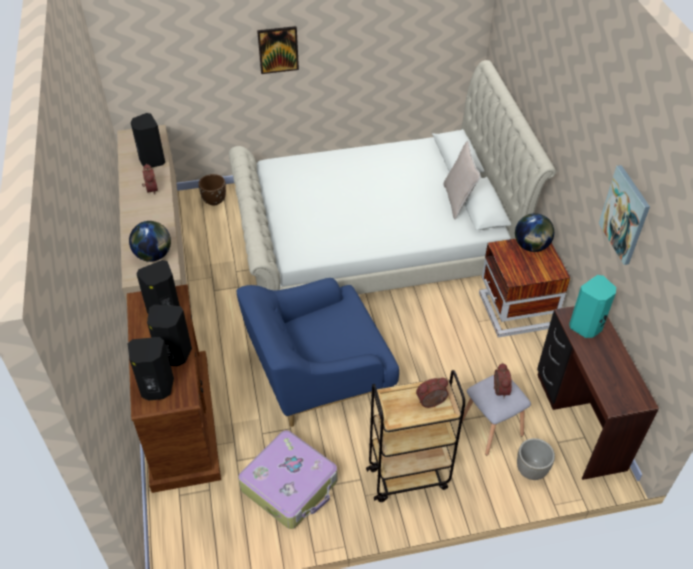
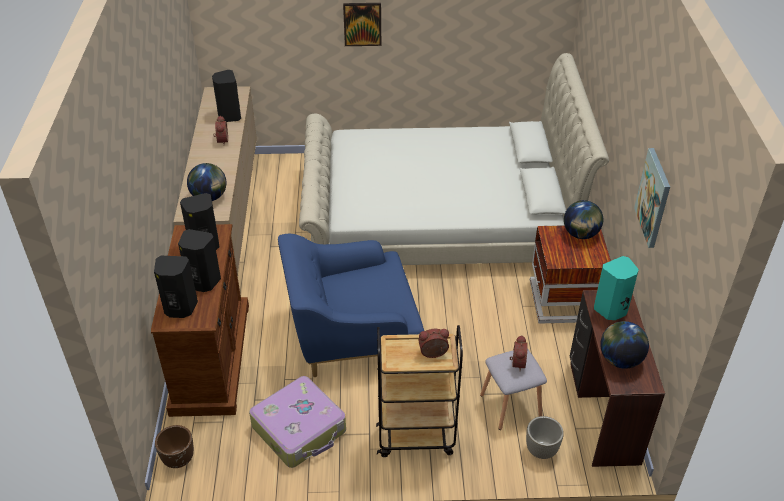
camera: 10 degrees right, 5 degrees down
(214, 201) = (290, 167): brown planter -> brown planter (178, 459)
(458, 201) = (520, 186): beige pillow -> none
(608, 379) = (620, 359): none -> globe

